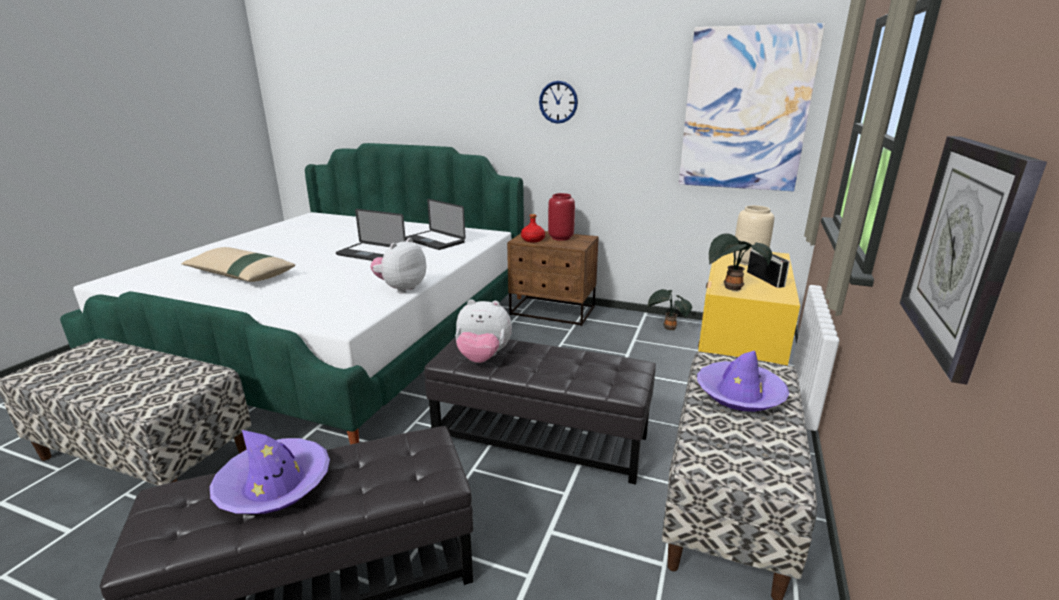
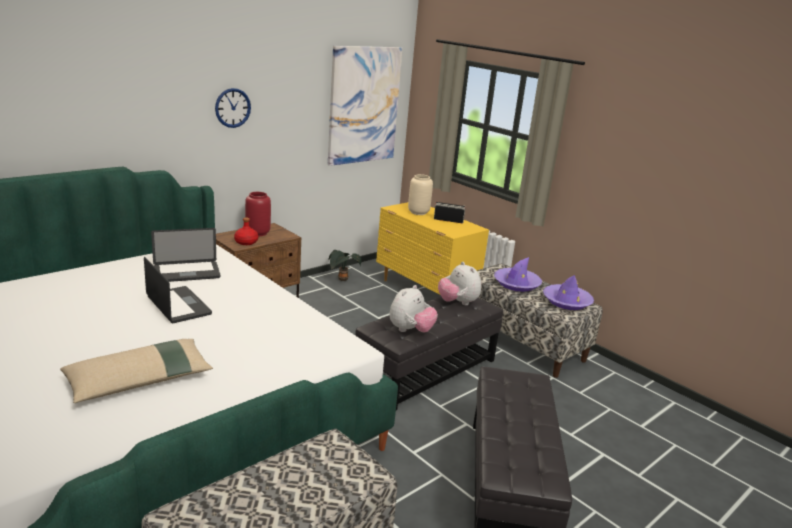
camera: 65 degrees left, 0 degrees up
(274, 484) = (513, 429): purple hat -> purple hat (566, 301)
(371, 254) = (178, 306): laptop -> laptop turned 90 degrees counterclockwise
(401, 288) = (302, 314): plush toy -> plush toy (457, 303)
(731, 289) = (453, 231): potted plant -> none
(963, 249) = (642, 189): wall clock -> none

